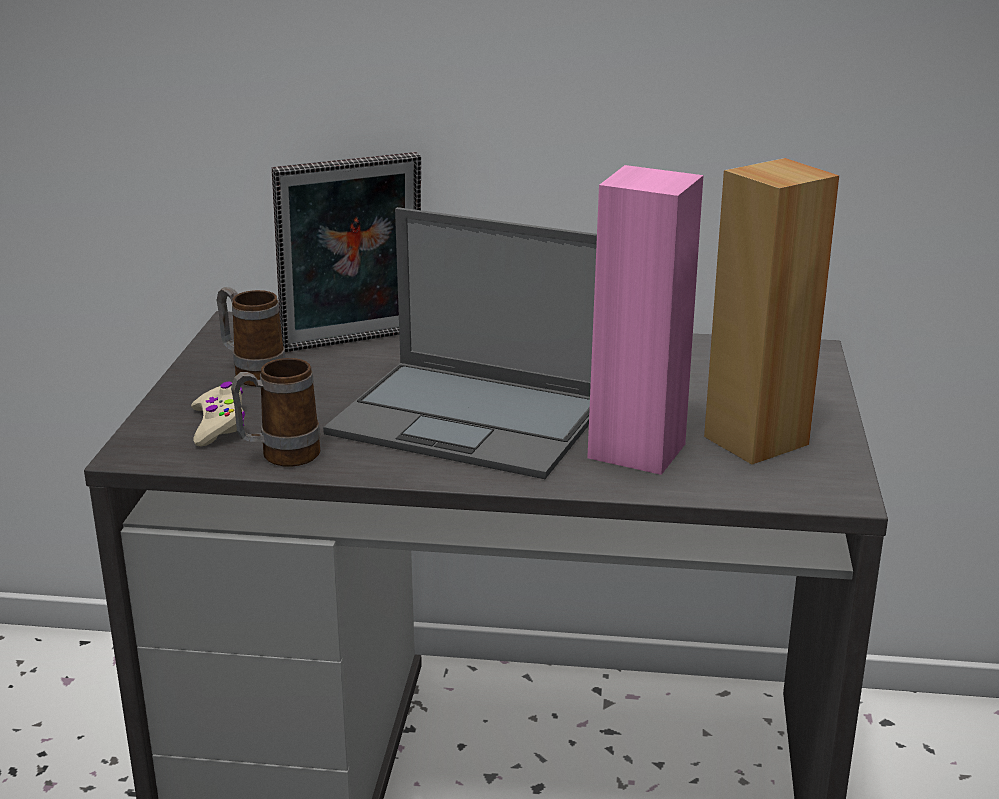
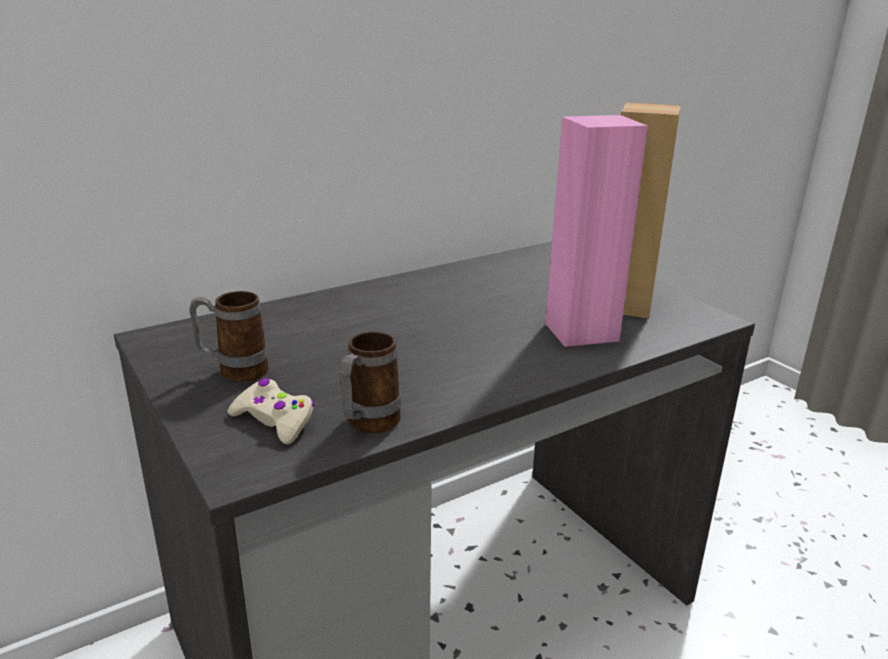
camera: 40 degrees left, 0 degrees up
(354, 343) = (277, 323): picture frame -> none
(472, 419) = (453, 347): laptop -> none

